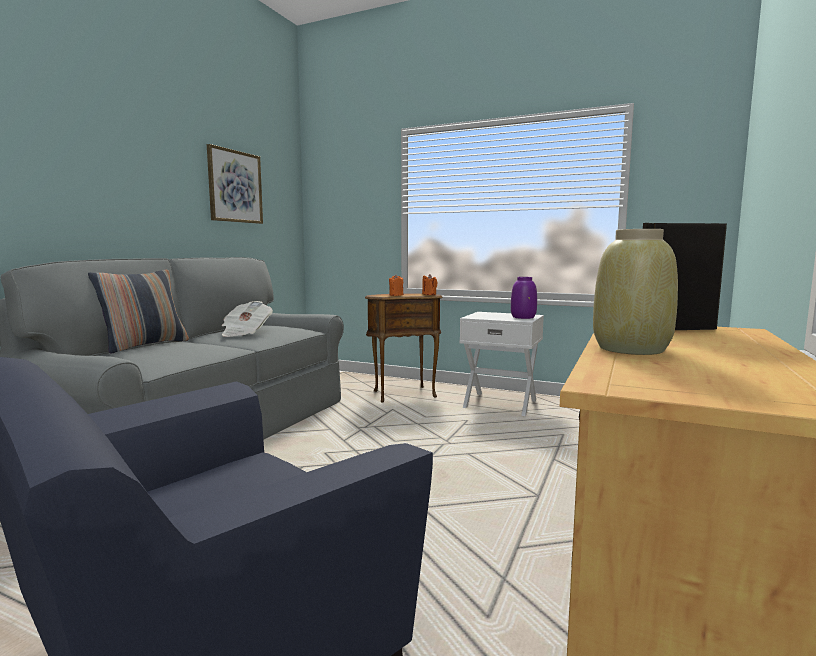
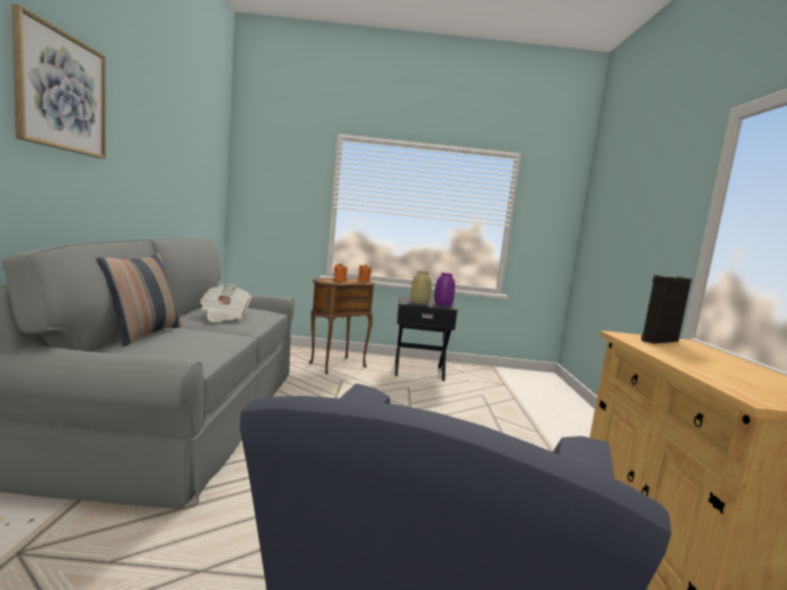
camera: 25 degrees left, 0 degrees up
(235, 186) = (185, 164): picture -> picture (62, 92)
(500, 404) = (418, 371): white nightstand -> black nightstand
(631, 349) = (691, 364): beige vase -> beige vase (419, 303)

